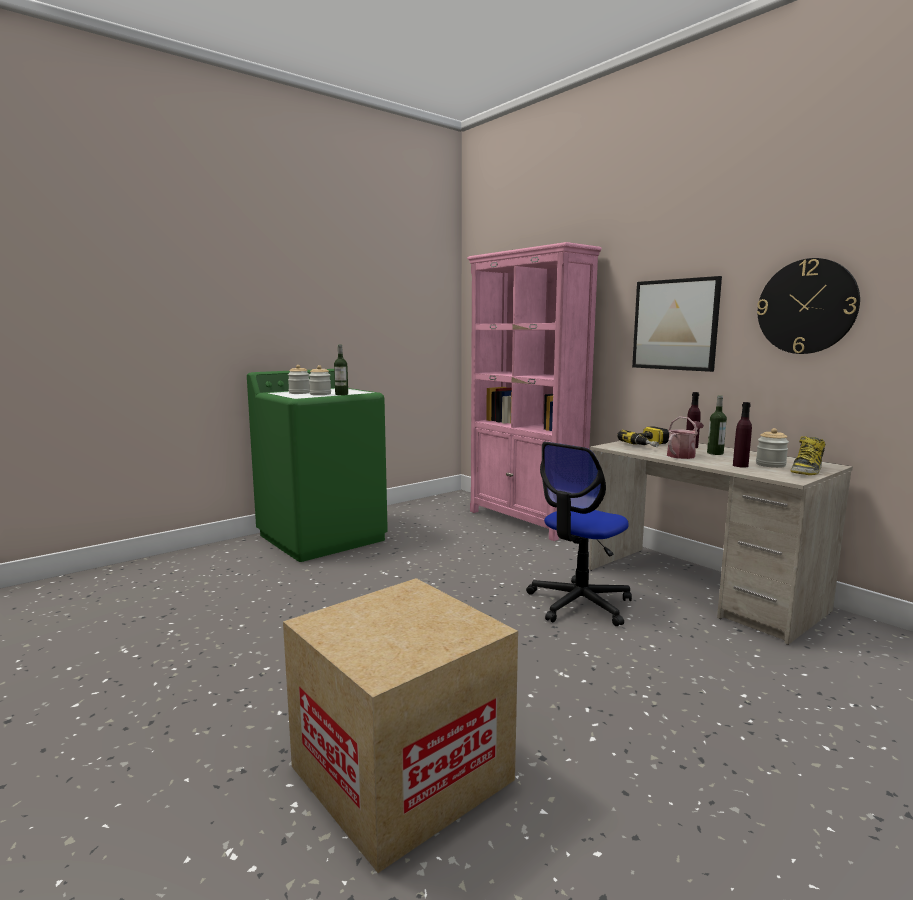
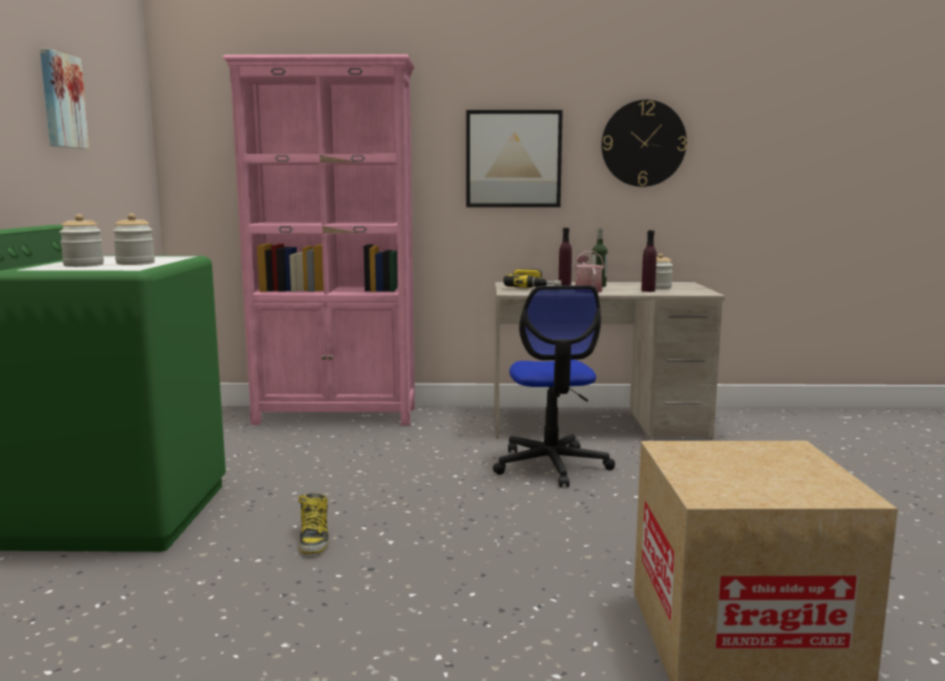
camera: 50 degrees left, 0 degrees up
(341, 394) = (171, 261): bottle -> none
(361, 296) = (61, 101): none -> picture
(806, 470) = (689, 287): boot -> boot (314, 539)

